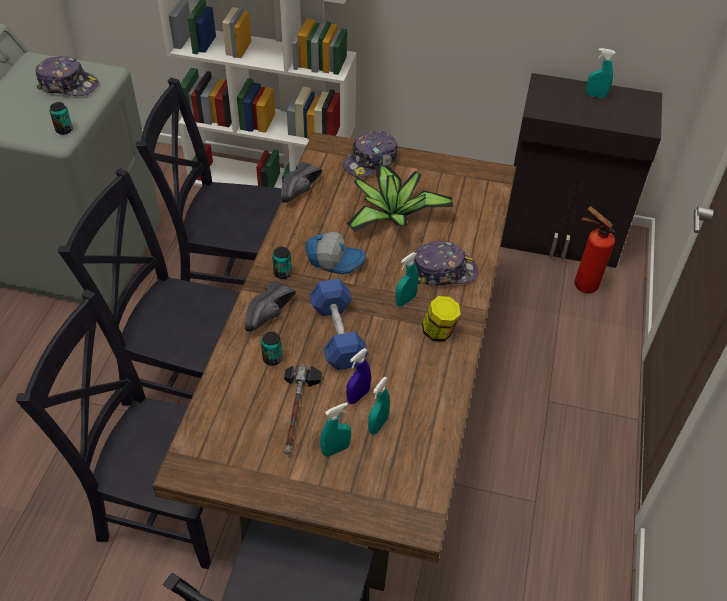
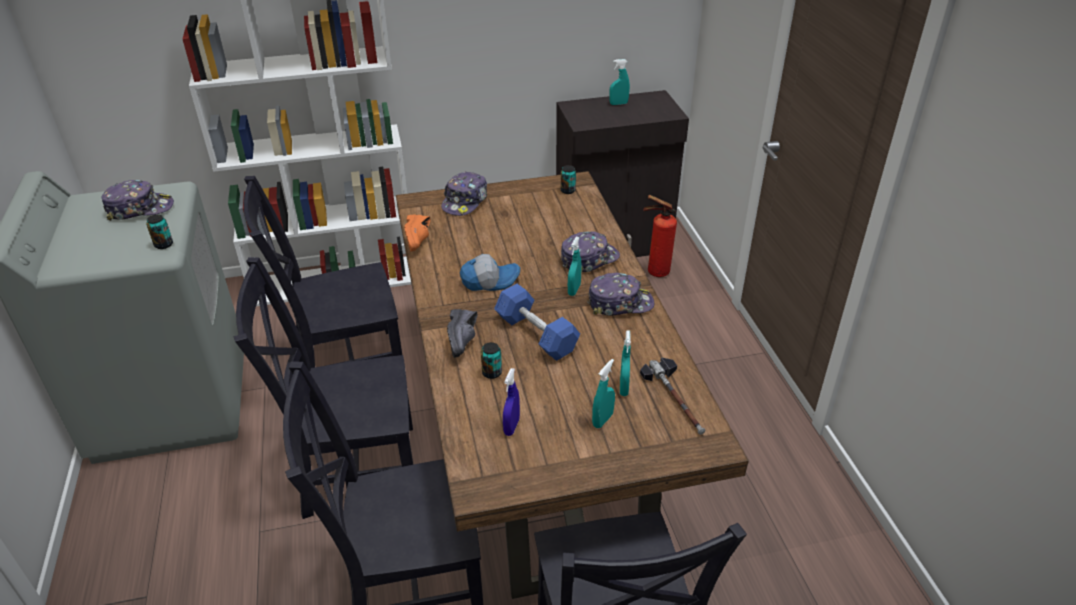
camera: 25 degrees left, 10 degrees down
(282, 273) = (450, 305): can -> can (568, 190)
(297, 411) = (546, 404): hammer -> hammer (676, 399)
(302, 191) = (420, 240): black shoe -> orange shoe
(358, 396) = (590, 373): blue spray bottle -> blue spray bottle (511, 427)
(393, 215) = (514, 233): potted plant -> none
(439, 332) = (620, 303): jar -> cap

